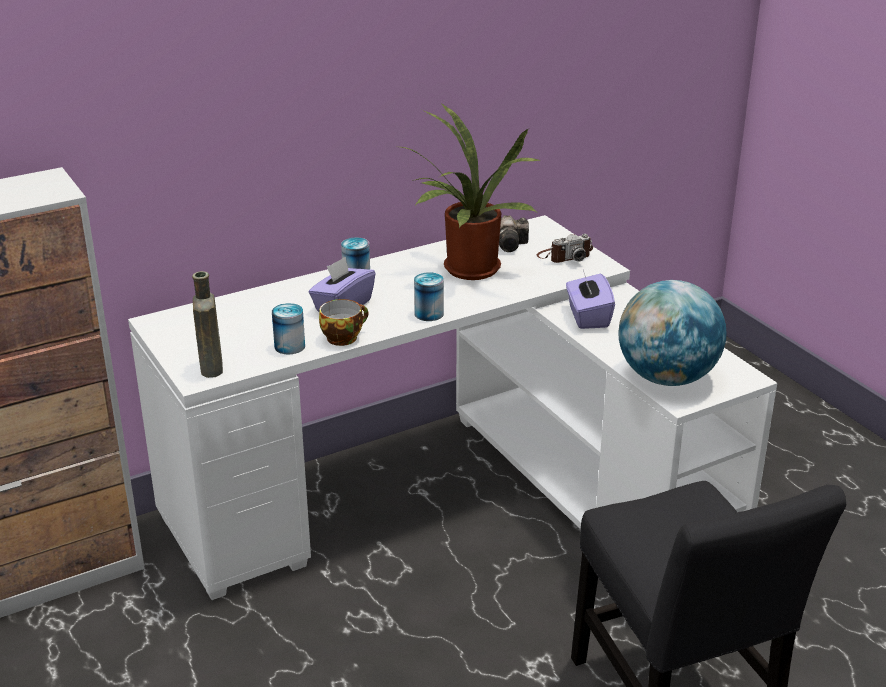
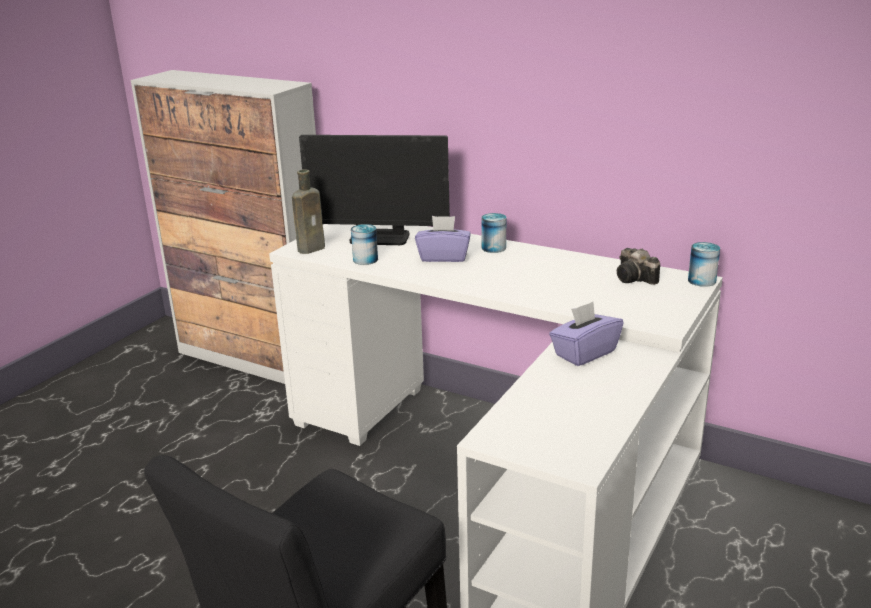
camera: 60 degrees right, 5 degrees down
(240, 322) = (380, 238): none -> monitor
(343, 337) = (399, 270): cup -> none
(429, 314) = (473, 285): can -> can (701, 280)
(467, 271) = (564, 278): potted plant -> none
(564, 256) = (656, 305): camera -> none
(666, 377) = (524, 420): globe -> none

